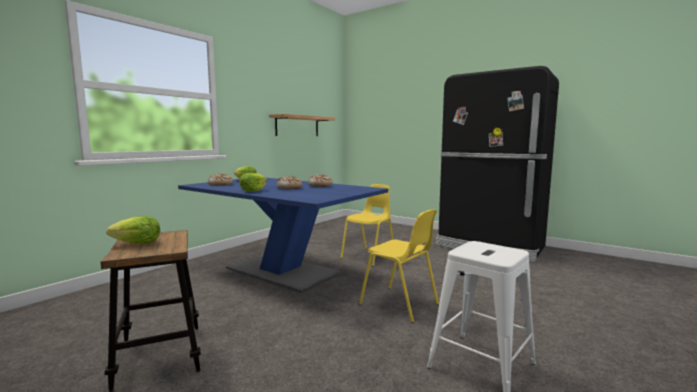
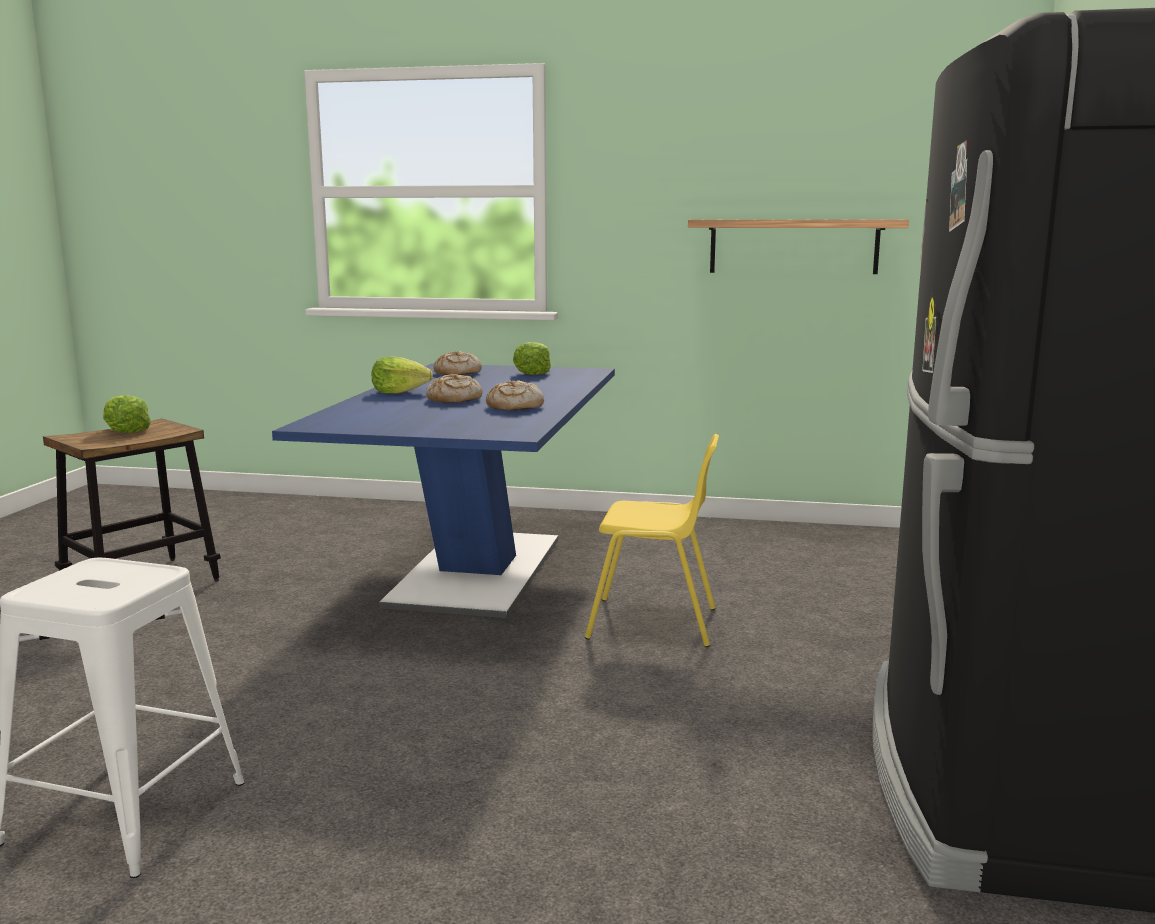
camera: 65 degrees right, 5 degrees up
(399, 304) = (374, 700): yellow chair -> none

